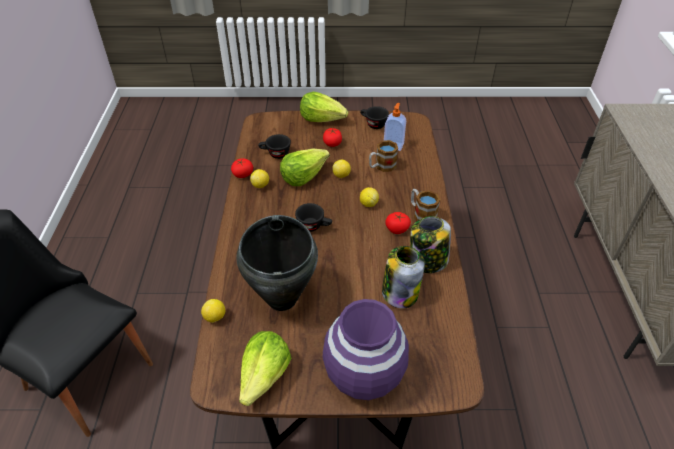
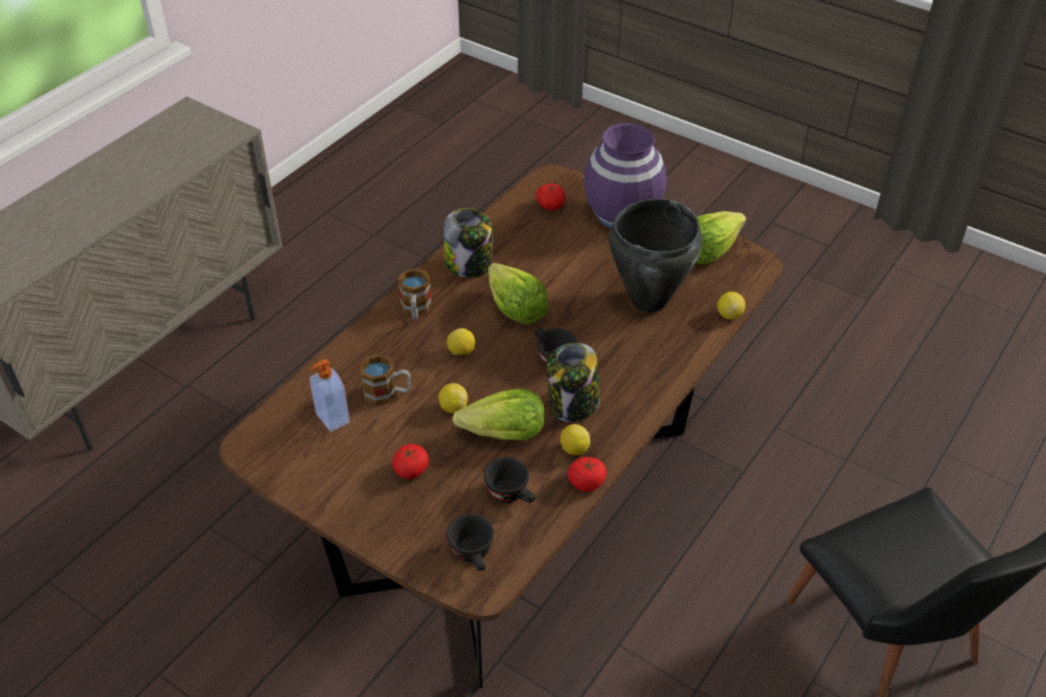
camera: 145 degrees left, 0 degrees up
(322, 119) = (376, 530): lettuce -> lettuce (515, 309)
(373, 124) = (314, 473): black cup -> black cup (474, 555)
(397, 229) = (462, 308): tomato -> tomato (550, 205)
(400, 292) = (527, 253): jar -> jar (573, 404)

